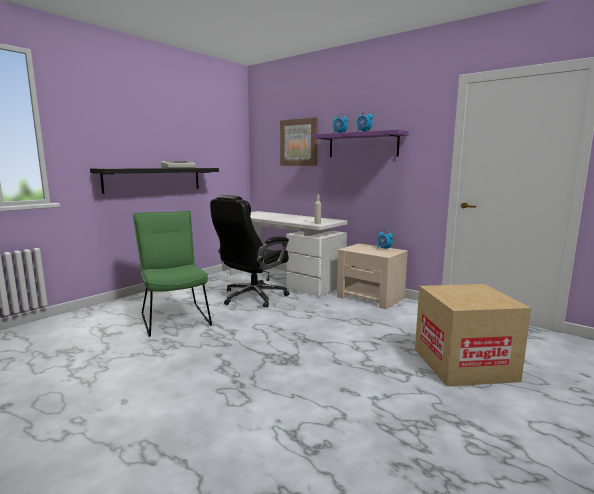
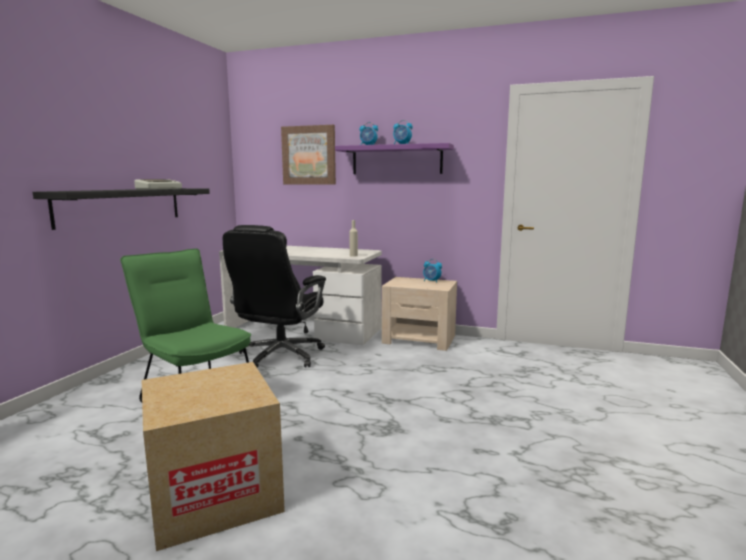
camera: 20 degrees left, 0 degrees up
(463, 364) = (567, 399): cardboard box -> cardboard box (214, 494)

